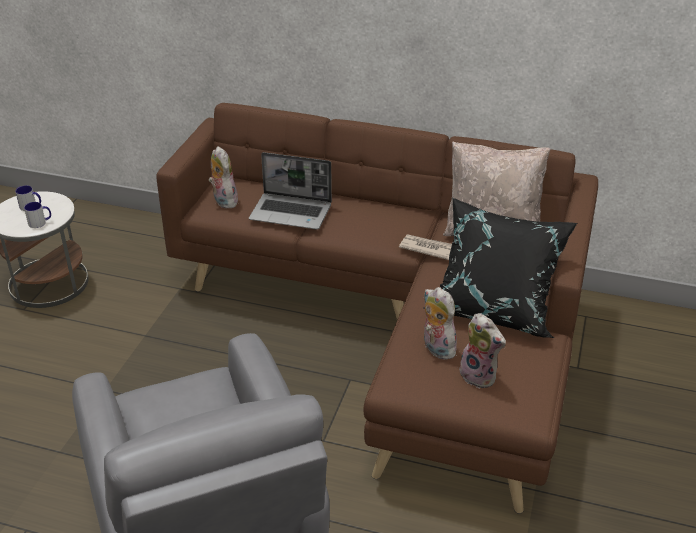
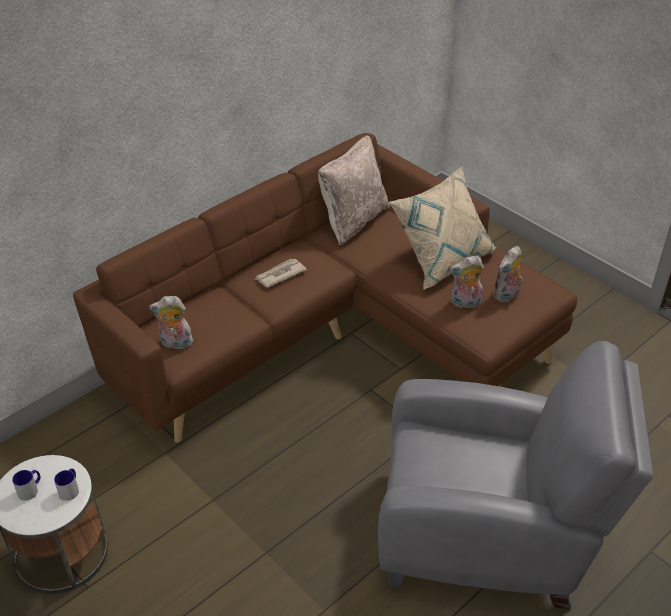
camera: 60 degrees left, 5 degrees up
(292, 212) = (235, 309): laptop -> none
(427, 248) = (348, 259): newspaper -> newspaper (279, 275)
(480, 376) = (506, 296): plush toy -> plush toy turned 150 degrees clockwise
(494, 308) = (442, 259): black pillow -> beige pillow

